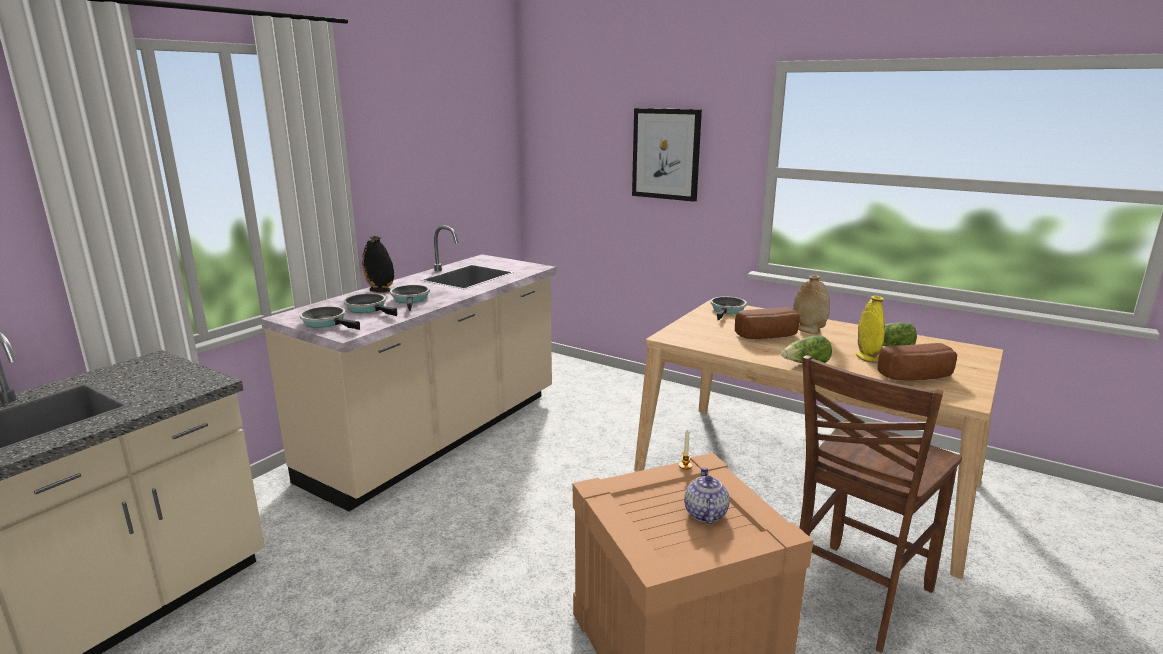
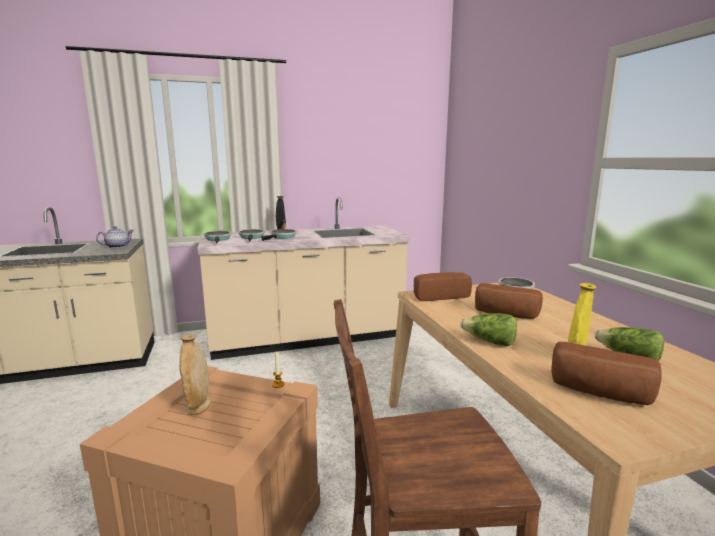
camera: 40 degrees right, 5 degrees down
(666, 154) = (522, 152): picture -> none
(689, 333) = (439, 296): none -> bread
(704, 513) = (223, 422): teapot -> teapot (117, 246)
(808, 330) = (560, 320): beige vase -> beige vase (198, 406)

